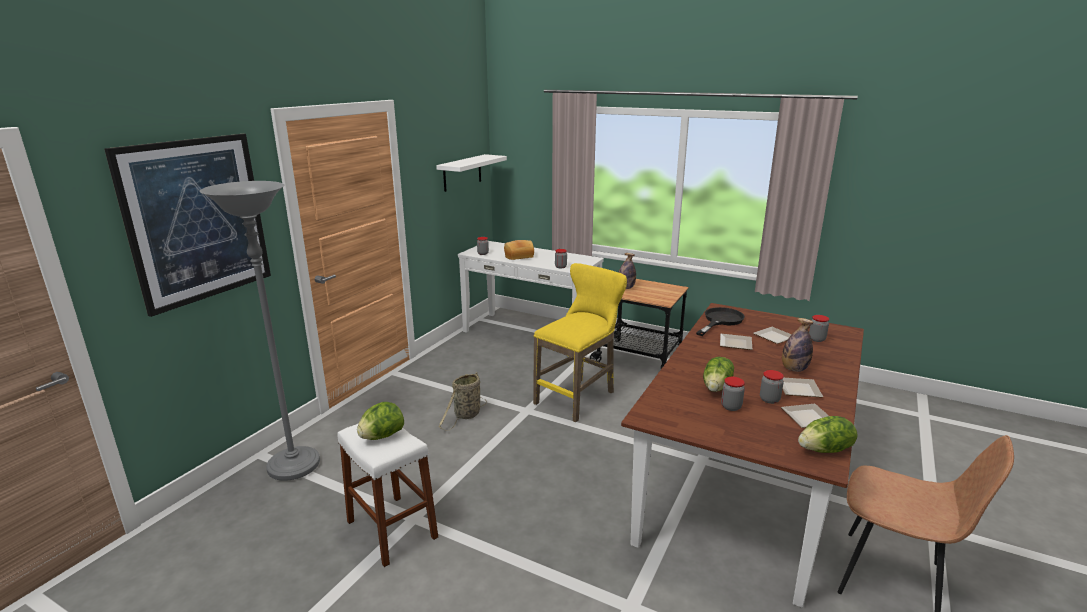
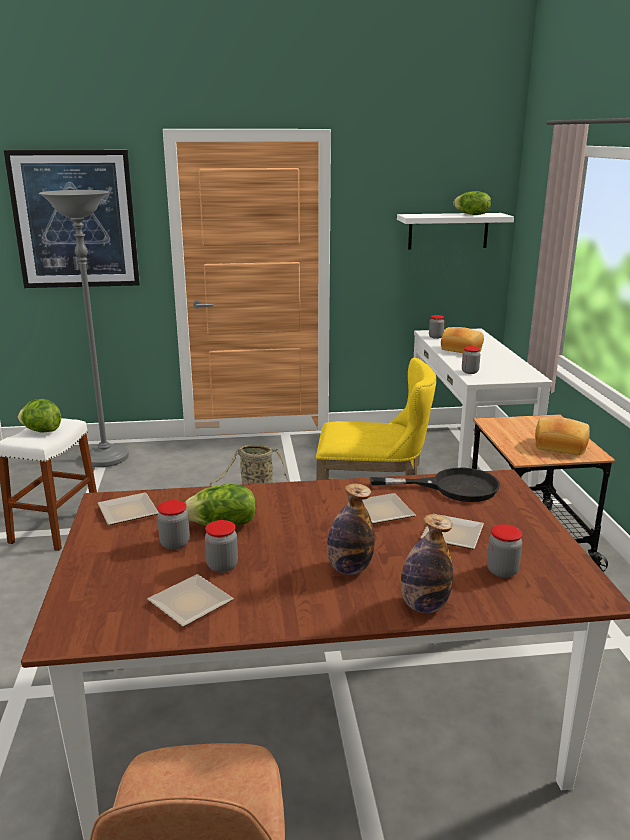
camera: 55 degrees right, 0 degrees up
(625, 288) = (524, 427): bottle -> bottle (424, 606)
(659, 290) = (560, 446): none -> bread
(800, 389) = (282, 584): plate -> plate (130, 512)
(825, 450) = (103, 630): lettuce -> lettuce (472, 214)

